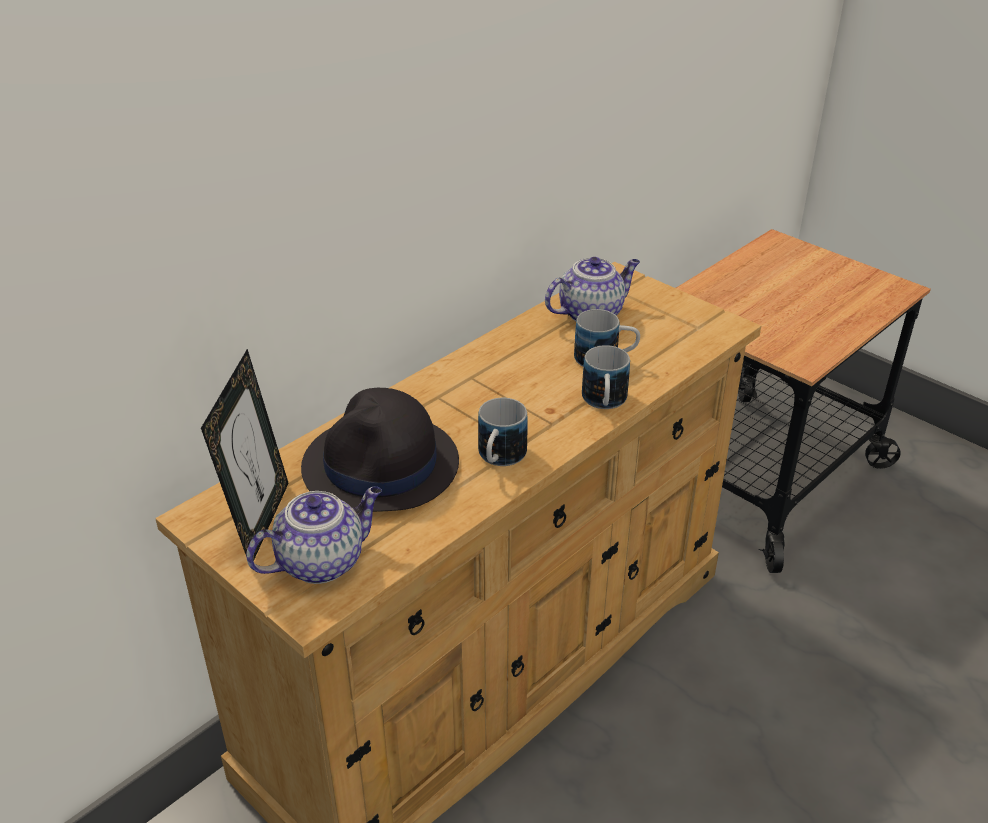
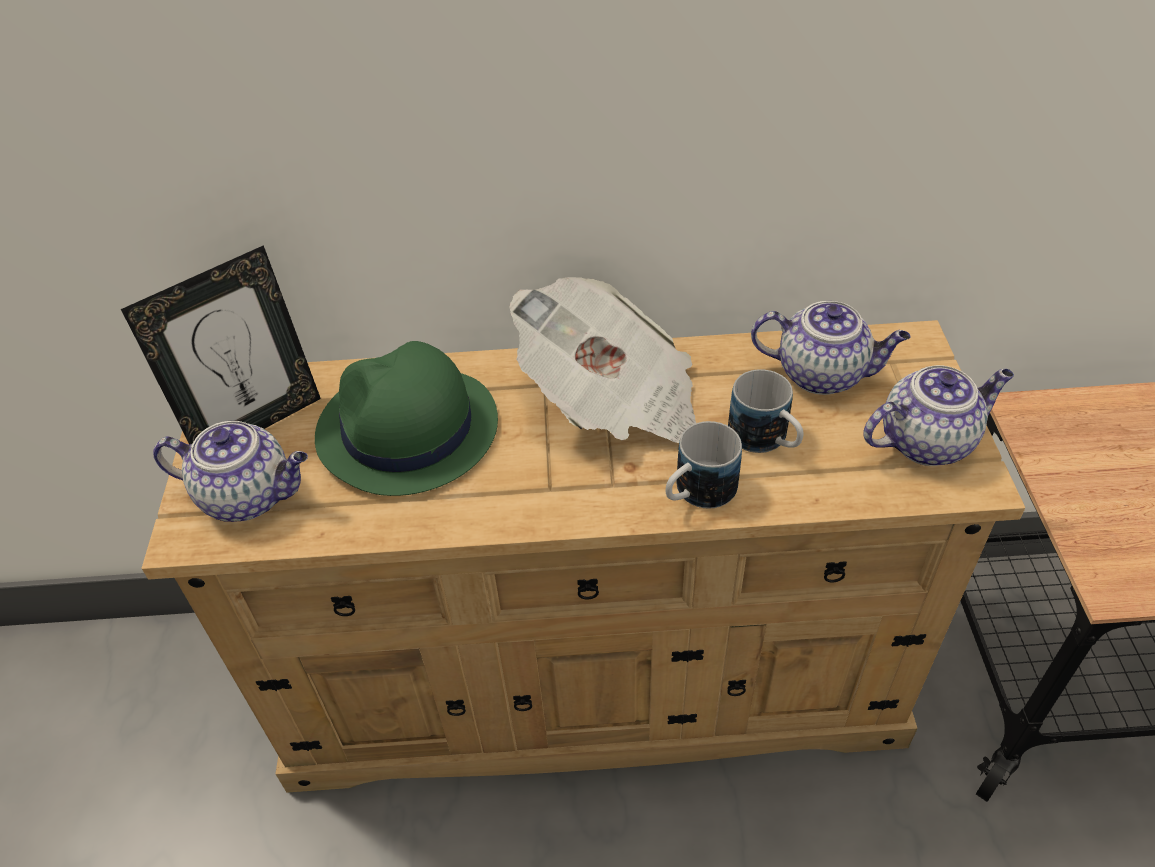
camera: 45 degrees right, 10 degrees up
(381, 466) = (407, 430): black hat -> green hat
(491, 383) = (612, 400): none -> newspaper
(499, 459) = (513, 491): mug -> none
(683, 319) = (927, 440): none -> teapot

